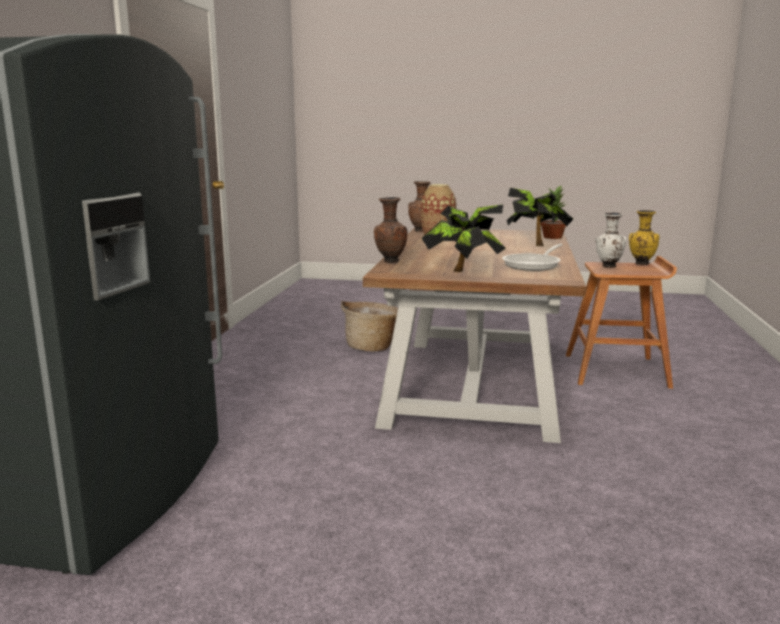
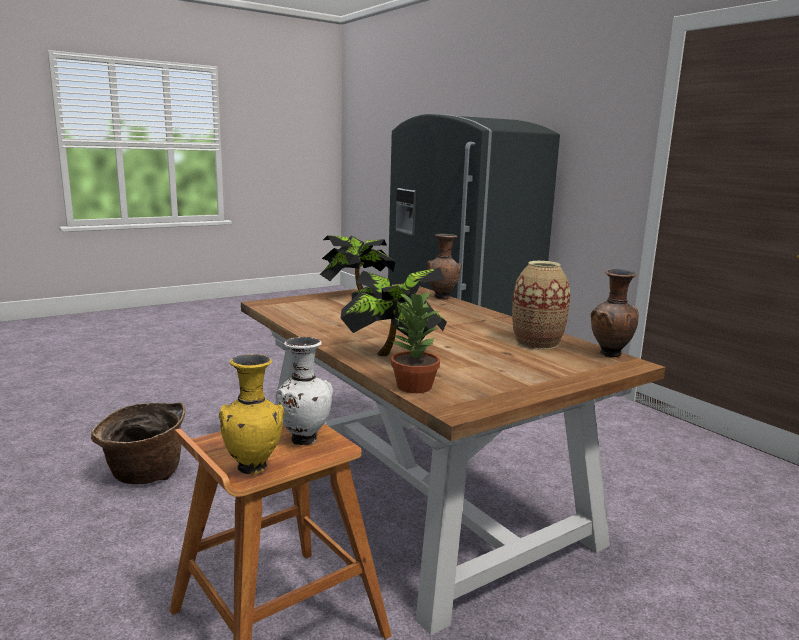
camera: 135 degrees right, 0 degrees up
(372, 347) = (625, 510): basket -> basket (144, 475)
(534, 265) = (320, 316): frying pan -> none

